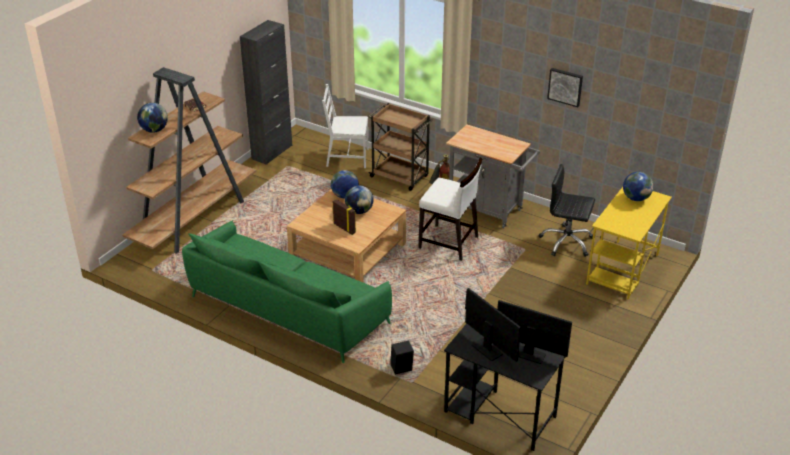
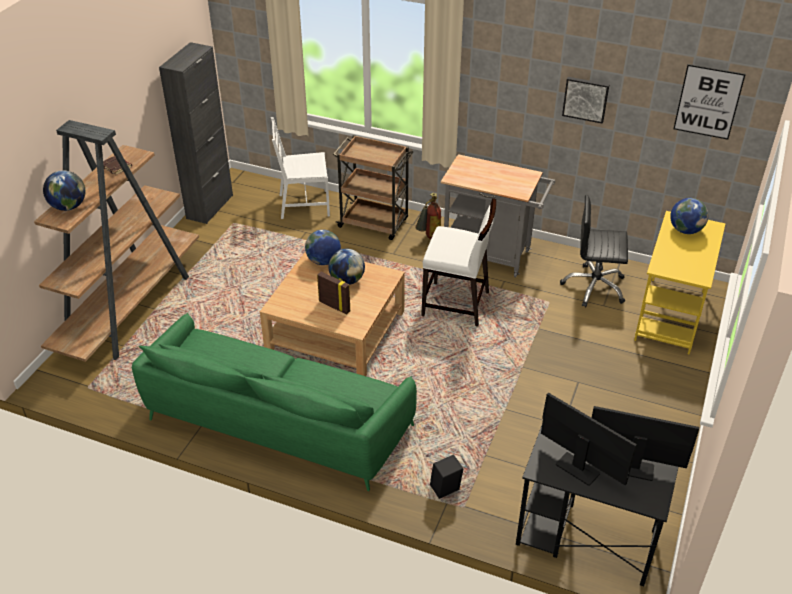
camera: 10 degrees left, 5 degrees up
(657, 95) = (708, 102): none -> picture

